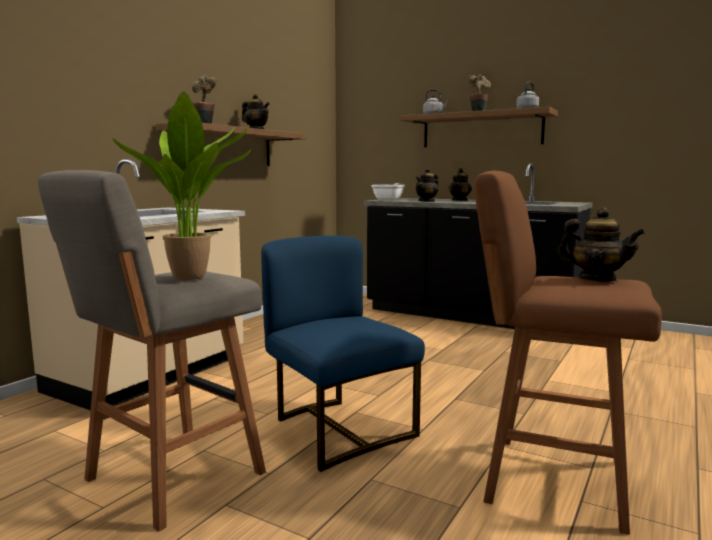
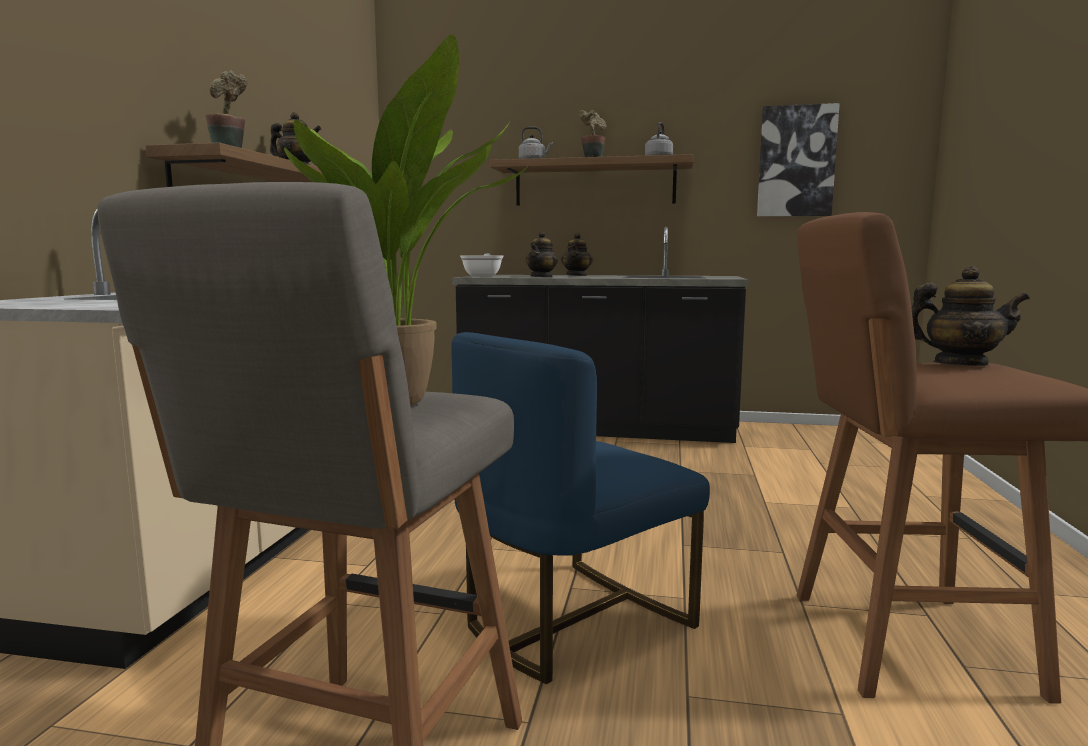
camera: 20 degrees left, 0 degrees up
(339, 429) = (571, 621): blue chair -> blue chair turned 75 degrees counterclockwise
(646, 108) = (796, 161): none -> picture

